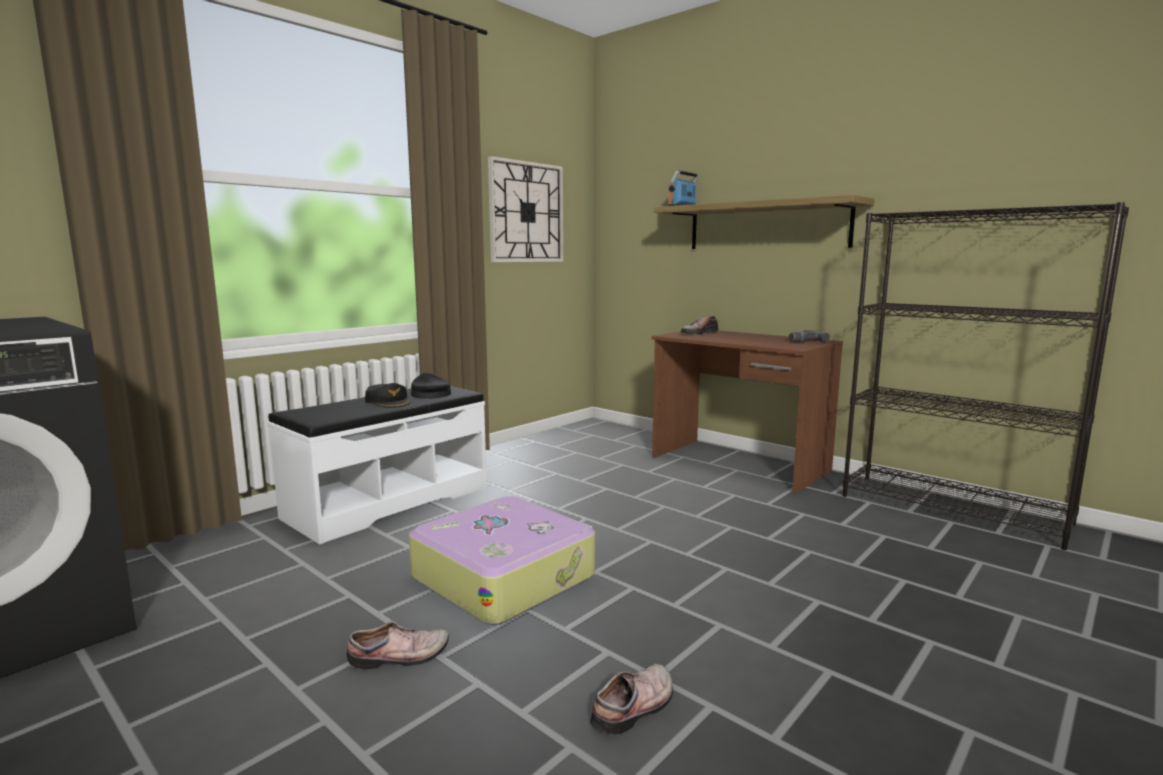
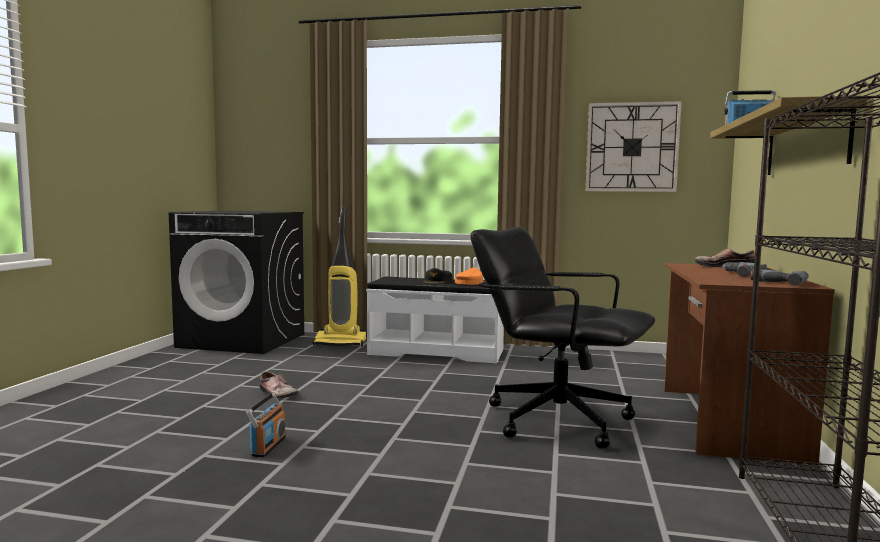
camera: 60 degrees right, 5 degrees down
(215, 547) = (341, 342): none -> vacuum cleaner
(429, 394) = (469, 283): black cap -> orange cap
(504, 576) = (378, 393): suitcase -> none
(636, 708) = (268, 446): shoe -> radio
(685, 512) = (557, 419): none -> black office chair
(752, 338) = (739, 274): none -> power drill

